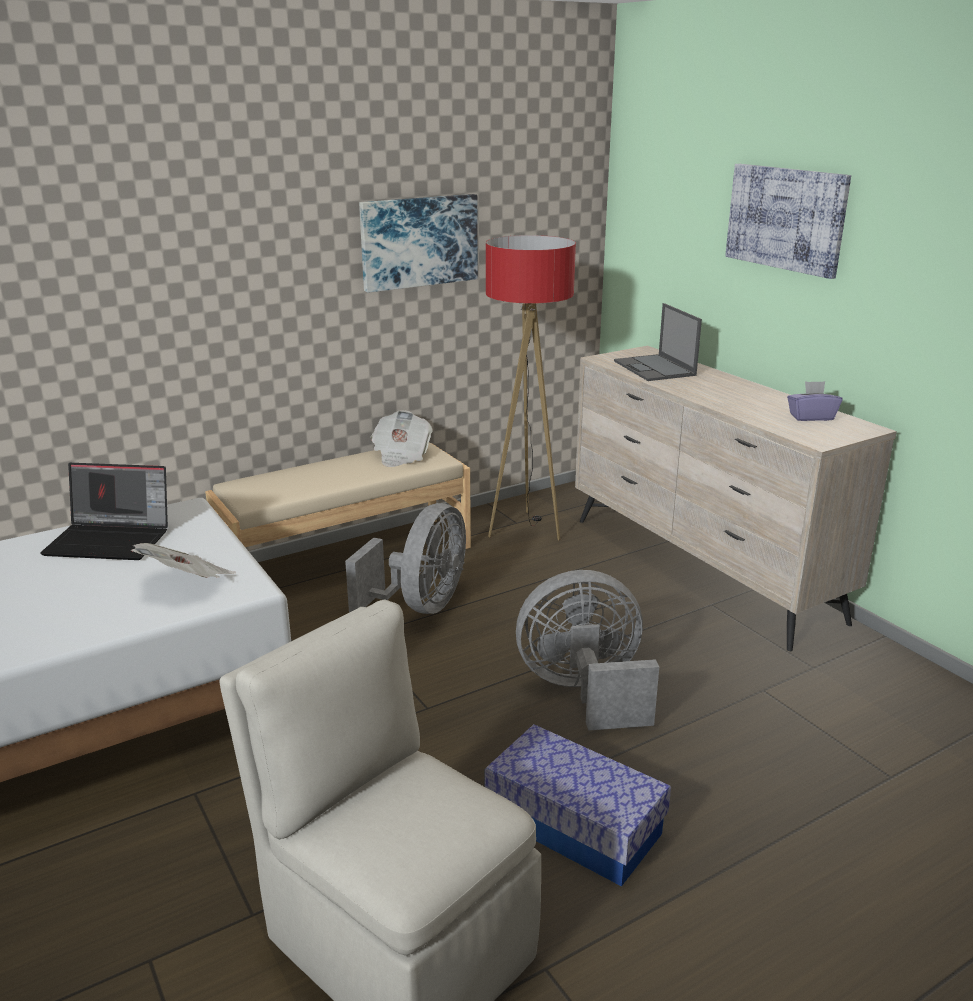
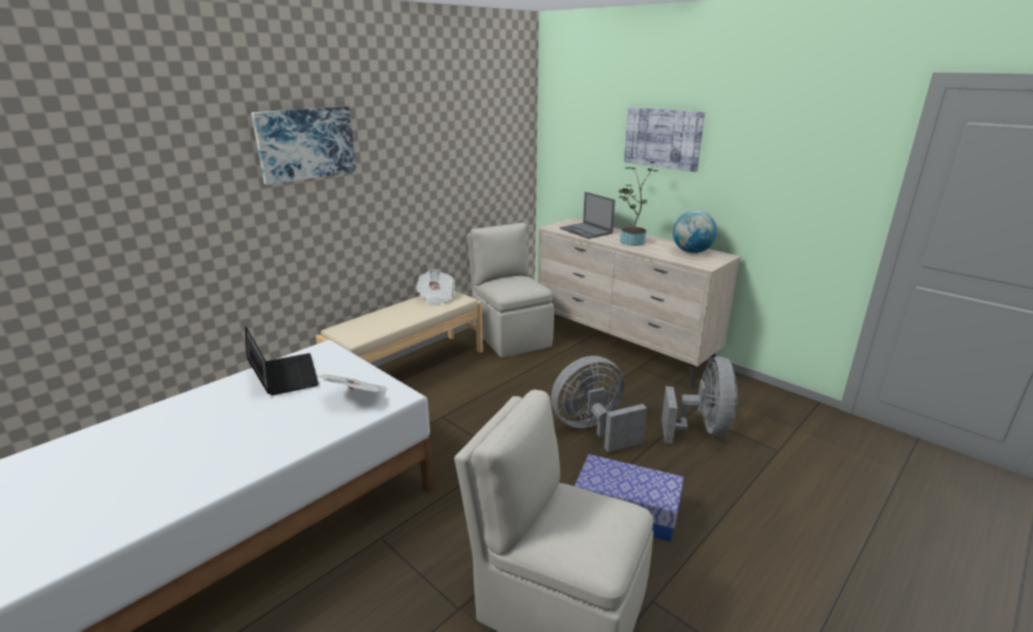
camera: 15 degrees left, 0 degrees up
(112, 539) = (283, 375): laptop -> laptop turned 105 degrees counterclockwise
(418, 241) = (437, 161): picture -> picture (305, 143)
(421, 605) = (470, 392): grey fan -> grey fan (702, 429)
(525, 529) = (510, 336): floor lamp -> beige chair
(716, 393) = (631, 243): none -> potted plant
(811, 417) = (692, 252): purple tissue box -> globe

